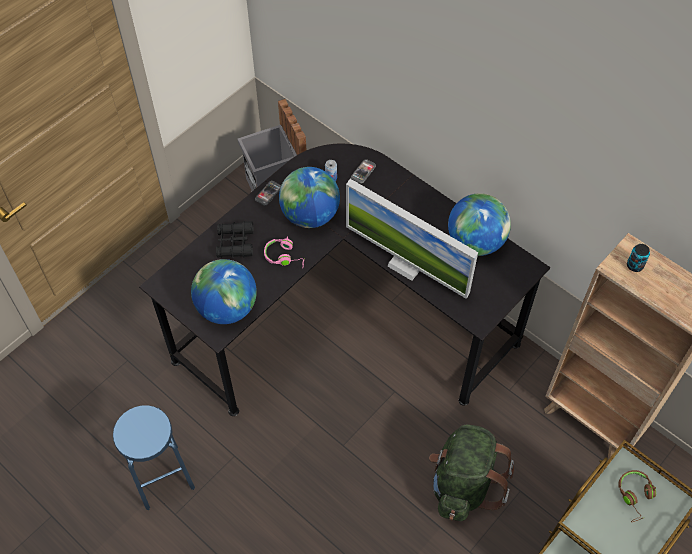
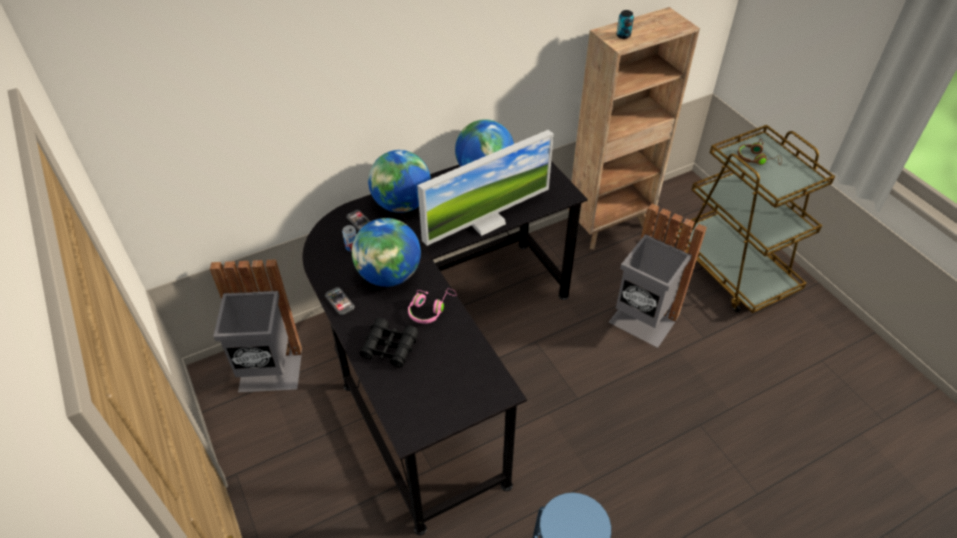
camera: 70 degrees left, 10 degrees down
(227, 308) = (472, 376): globe -> globe (402, 204)
(463, 484) = (642, 322): green backpack -> grey trash can

